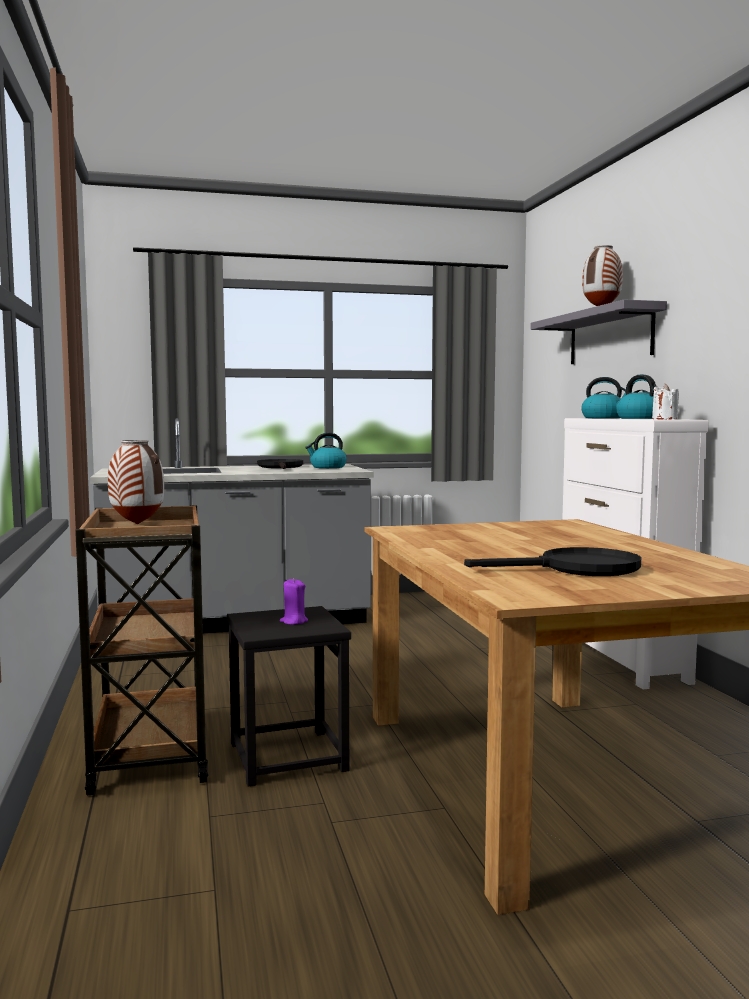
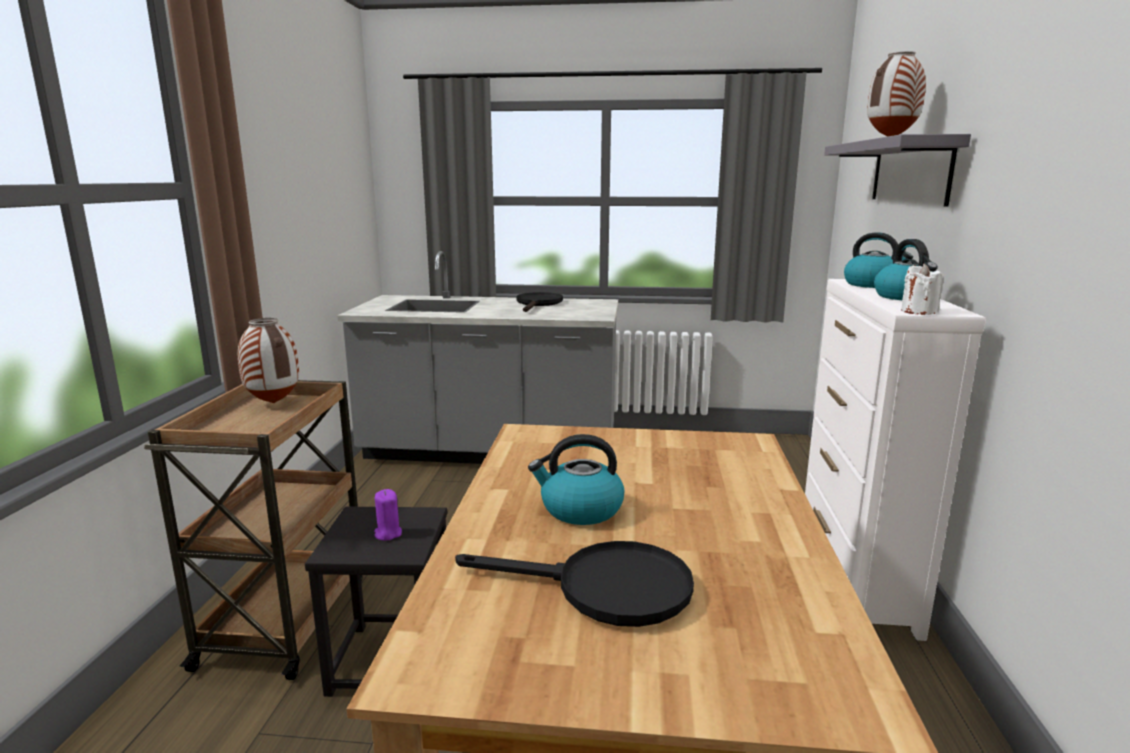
camera: 20 degrees right, 10 degrees up
(327, 467) = (583, 306): kettle -> kettle (580, 509)

